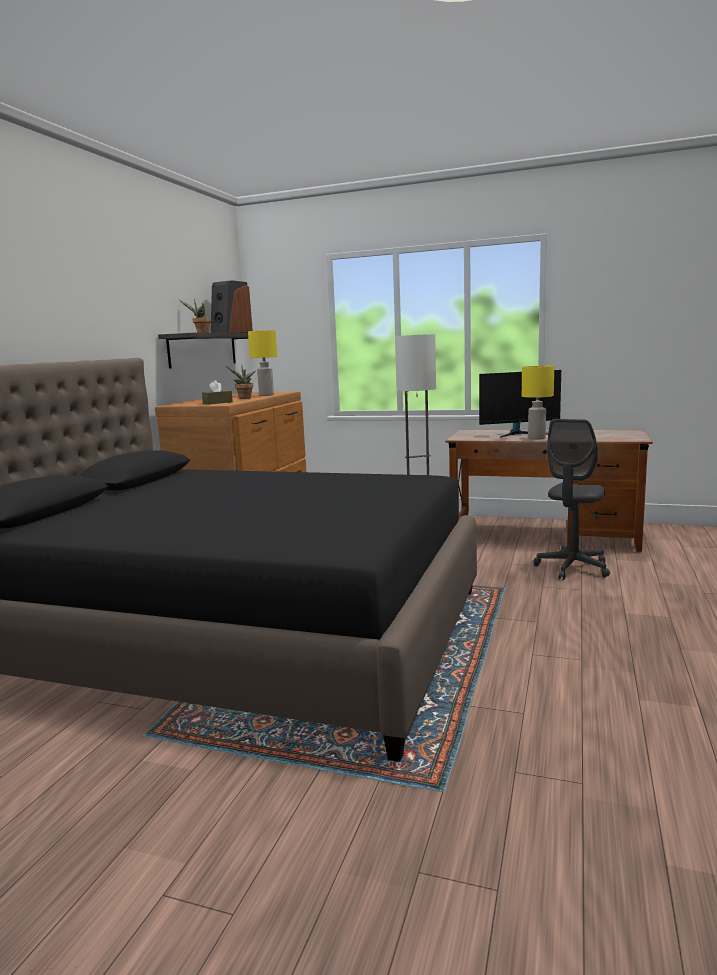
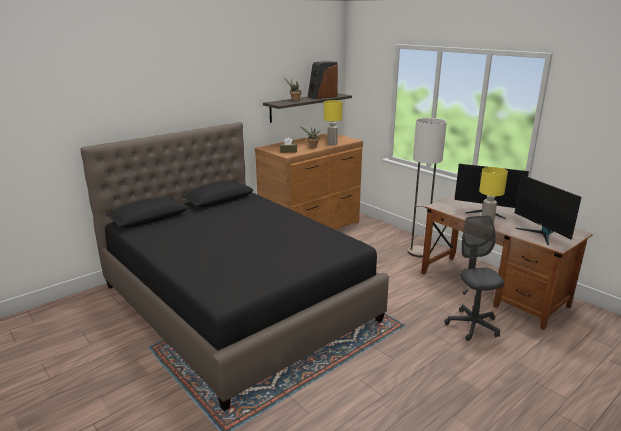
camera: 30 degrees right, 10 degrees up
(573, 568) = (472, 326): grey office chair -> grey office chair turned 105 degrees clockwise
(604, 436) = (541, 234): none -> monitor

